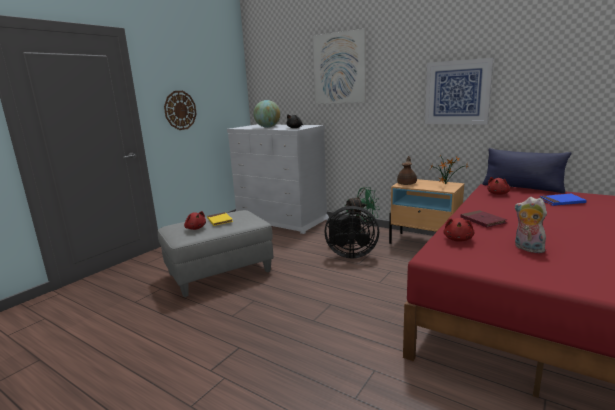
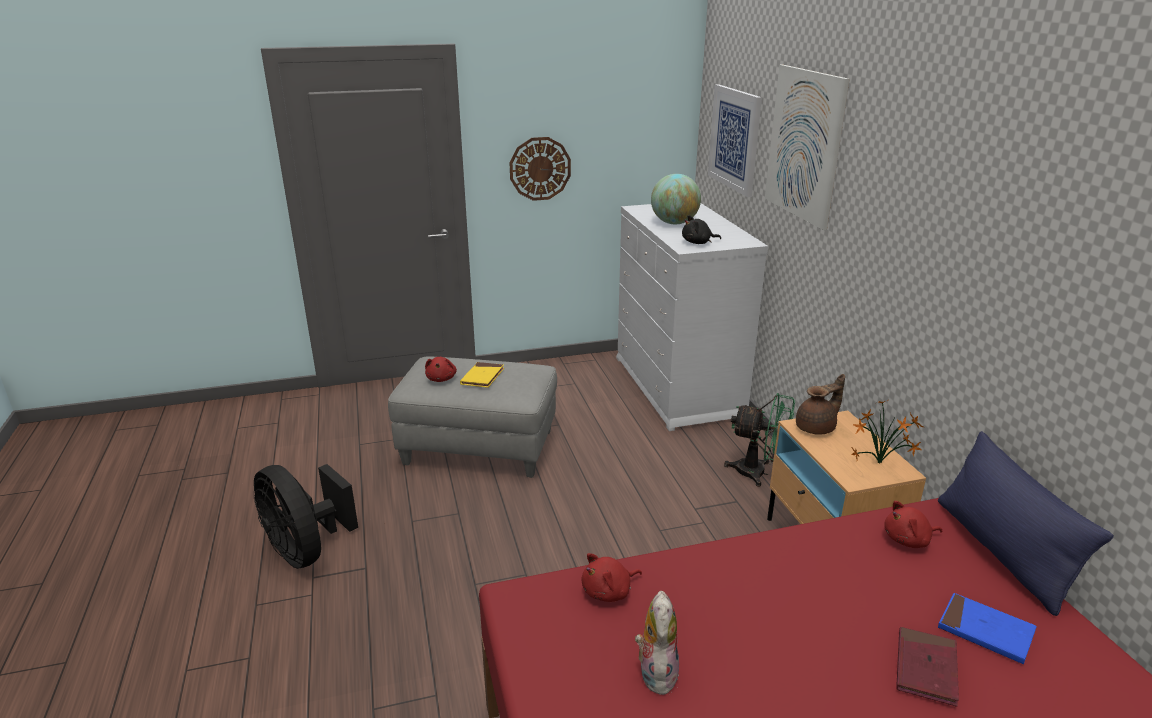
camera: 40 degrees right, 10 degrees up
(350, 254) = (674, 506): black fan -> black fan (306, 550)
(457, 92) = (958, 282): picture -> picture (734, 139)
(482, 221) = (726, 581): red book -> red book (925, 668)

